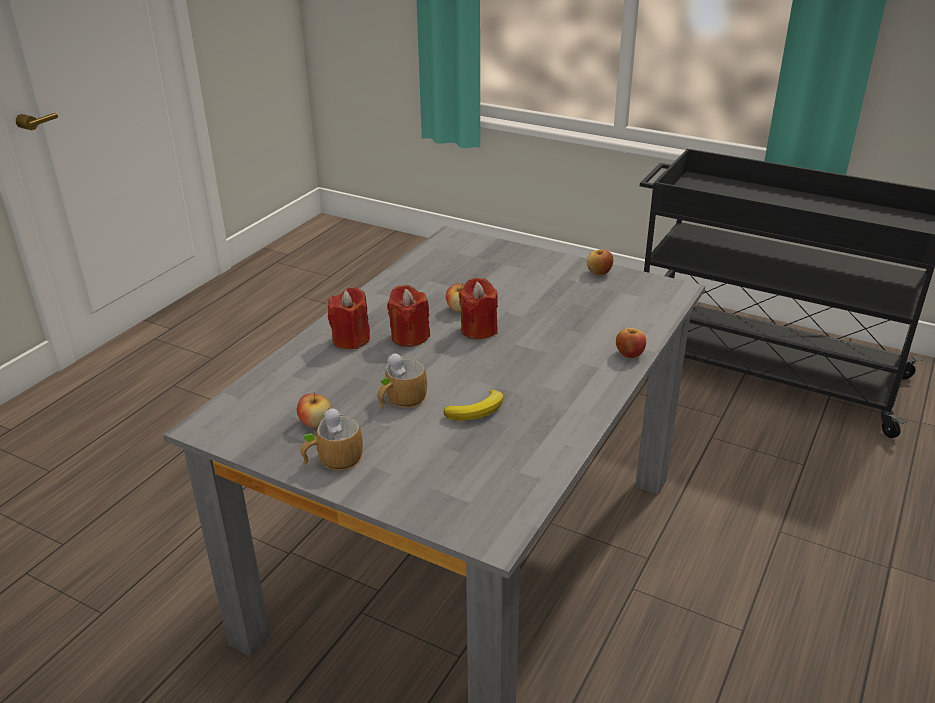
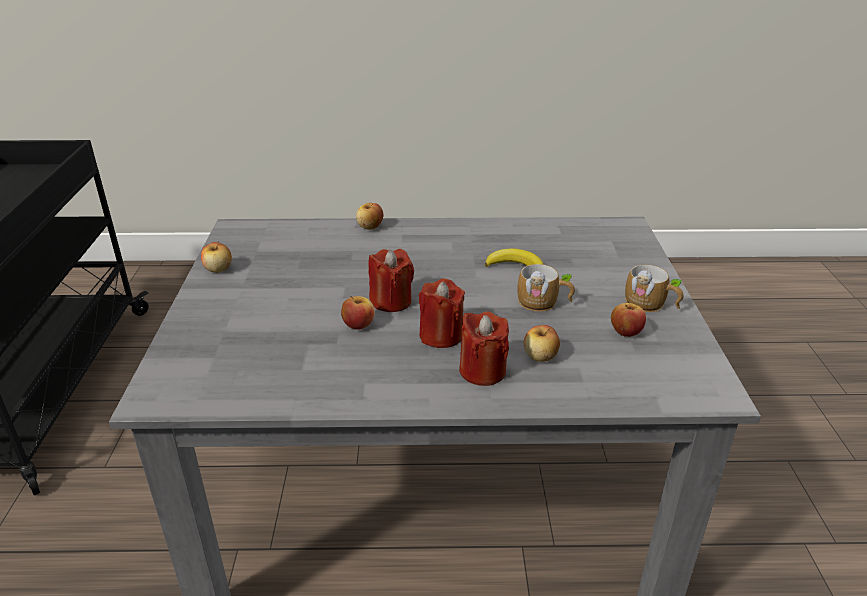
camera: 120 degrees left, 0 degrees up
(337, 368) = (540, 357): none -> apple

